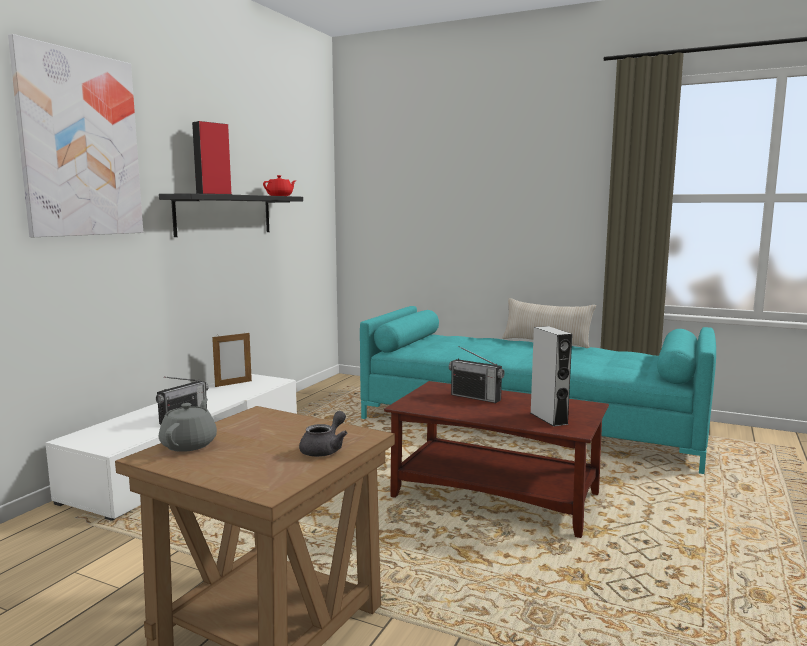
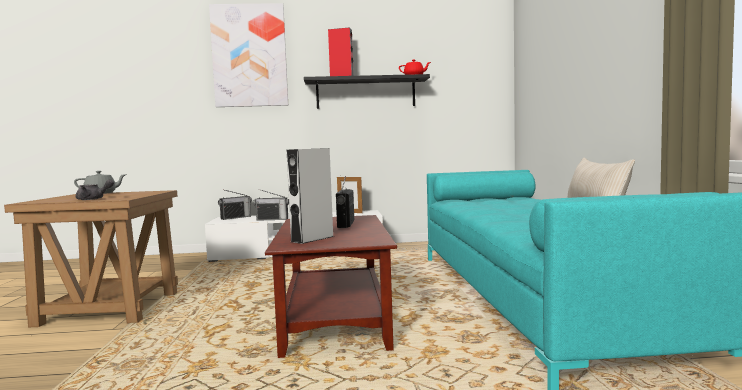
camera: 60 degrees right, 5 degrees down
(98, 433) = (235, 217): none -> radio

